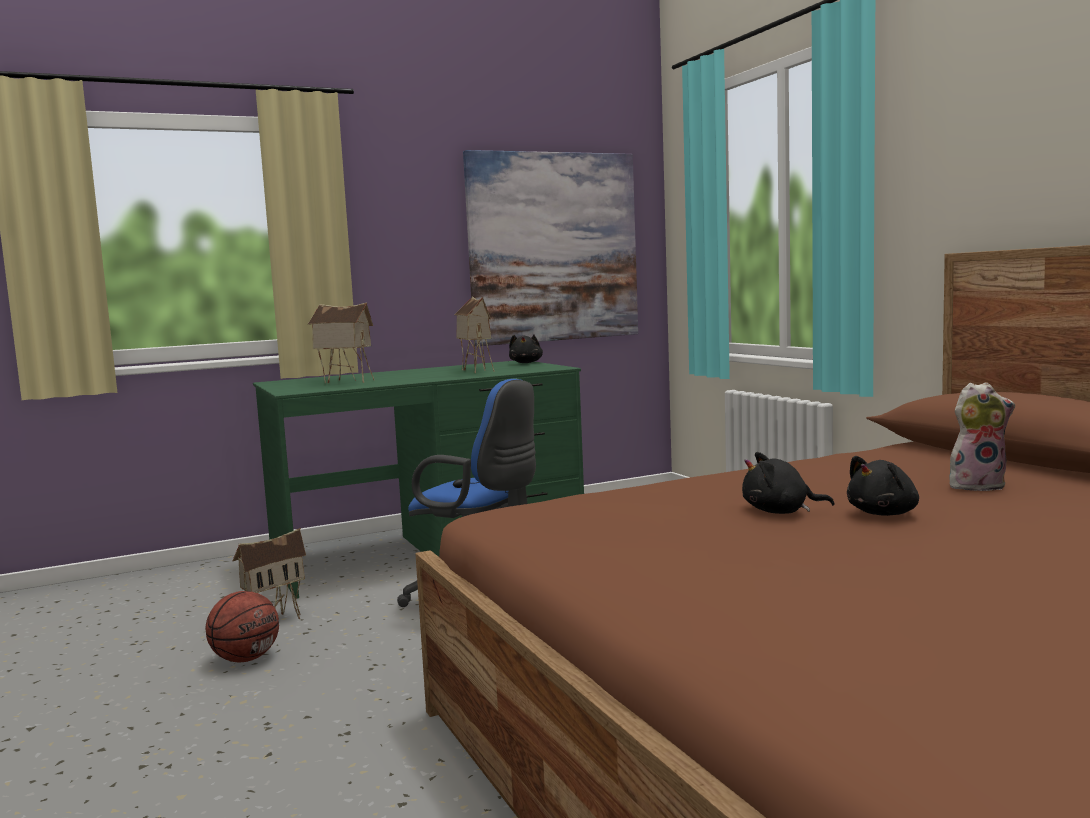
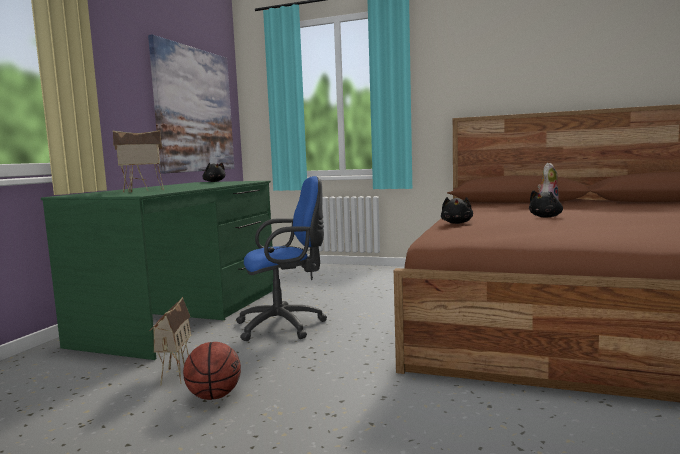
camera: 45 degrees left, 0 degrees up
(475, 370) = (206, 184): toy house -> none
(885, 513) = (572, 213): black plush toy -> black plush toy (457, 223)

